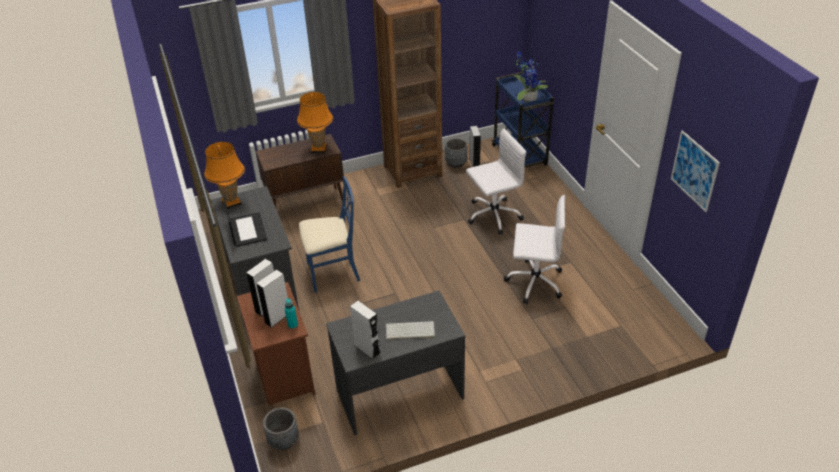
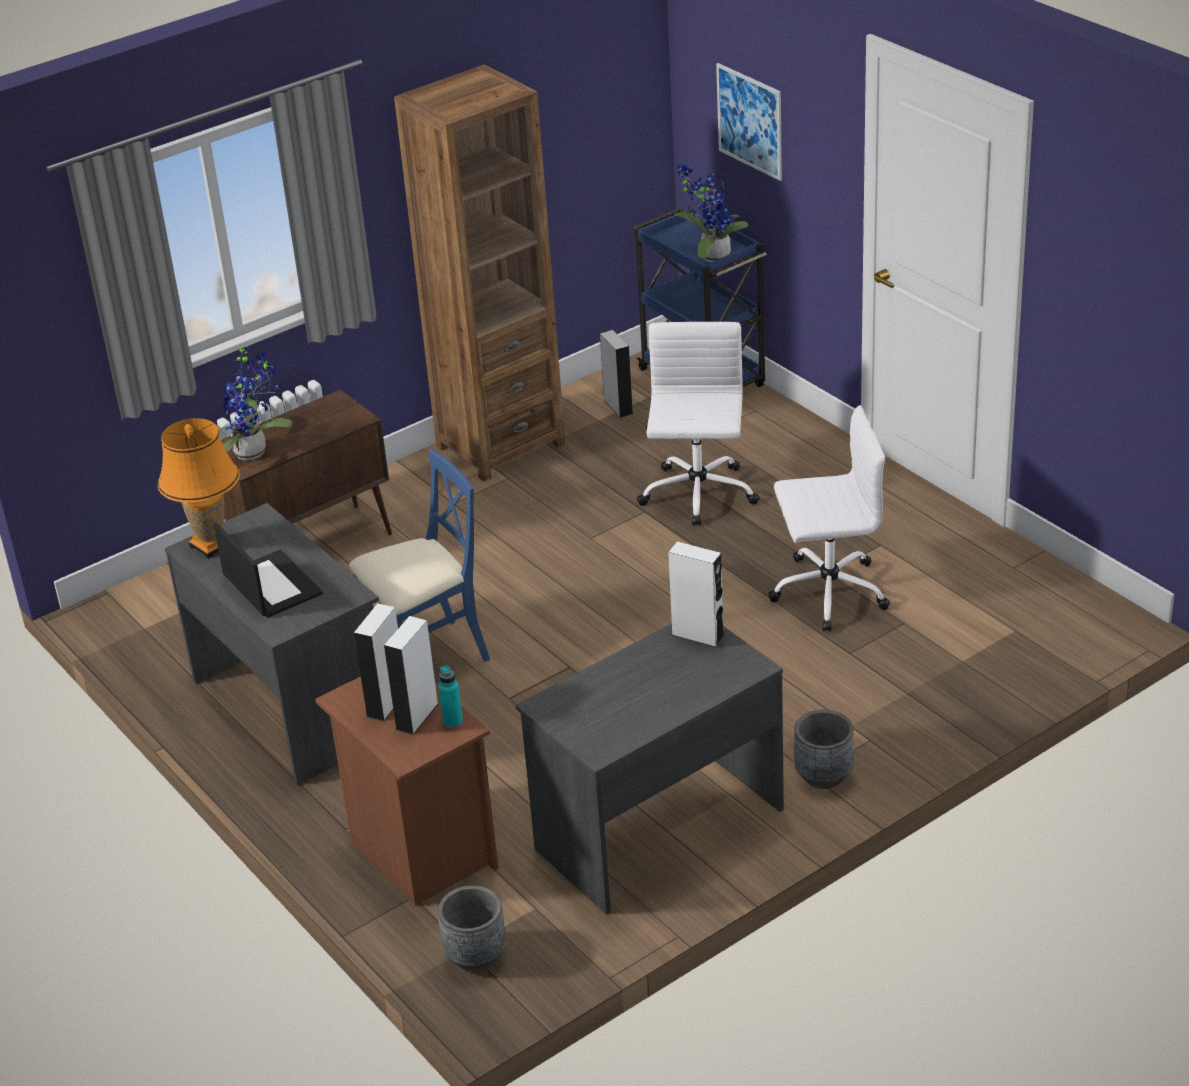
camera: 15 degrees left, 5 degrees down
(277, 158) = (255, 452): none -> potted plant
(318, 149) = (331, 421): orange table lamp -> none
(367, 349) = (616, 728): white speaker -> white speaker (698, 635)
(409, 331) = (679, 684): keyboard -> none
(456, 163) = (581, 416): grey planter -> grey planter (823, 775)
(492, 216) = (698, 495): white office chair -> white office chair turned 45 degrees counterclockwise
(694, 171) = (1096, 306): picture -> picture (749, 121)

